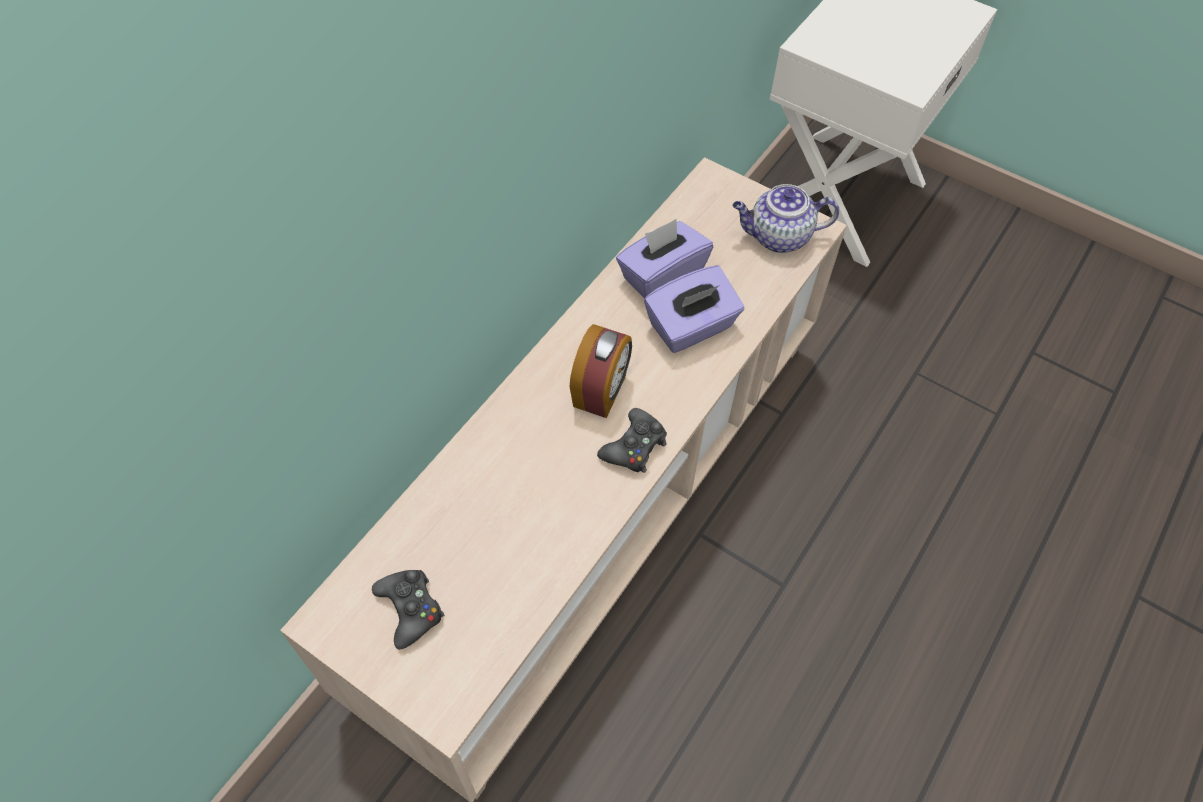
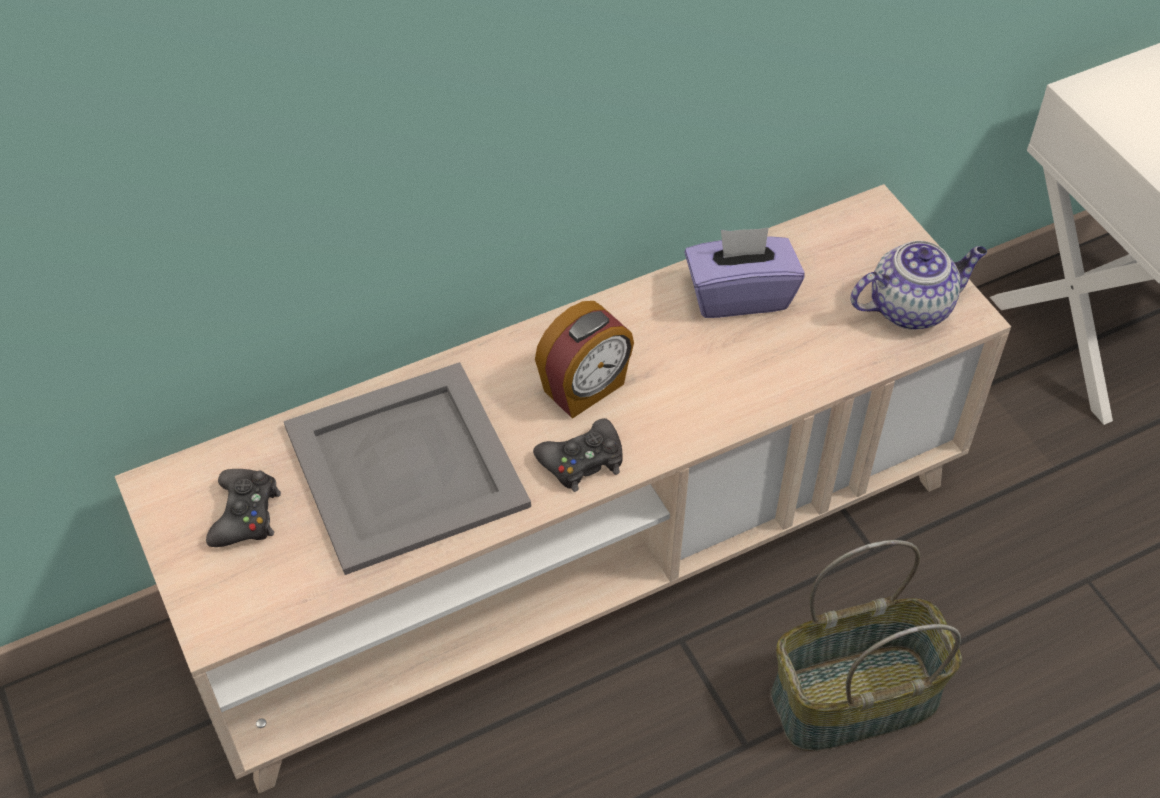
camera: 30 degrees right, 5 degrees down
(509, 513) = (404, 468): none -> grey tray
(691, 327) = (735, 364): purple tissue box -> none
(778, 237) = (911, 307): teapot -> teapot turned 135 degrees clockwise
(831, 520) = (854, 701): none -> basket

